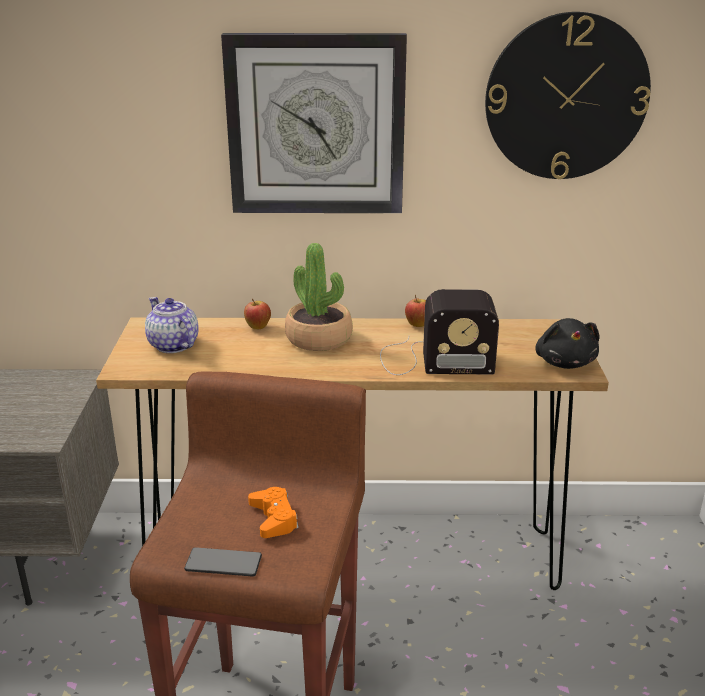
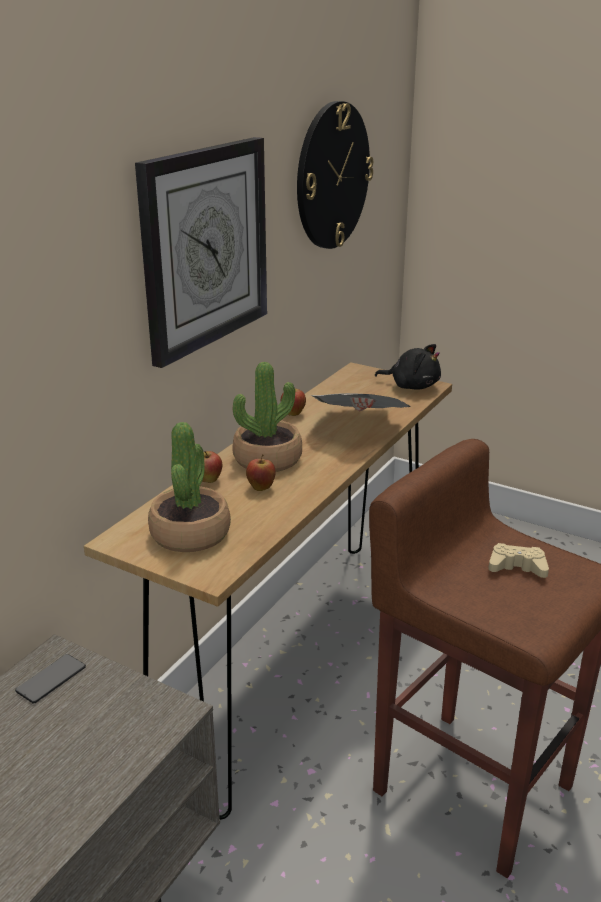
camera: 60 degrees left, 0 degrees up
(172, 345) = (190, 534): teapot -> potted plant
(223, 563) = (566, 606): phone -> phone (51, 679)
(266, 350) = (261, 488): none -> apple
(274, 518) = (517, 567): orange game controller -> beige game controller
(432, 360) = (360, 426): radio -> newspaper

